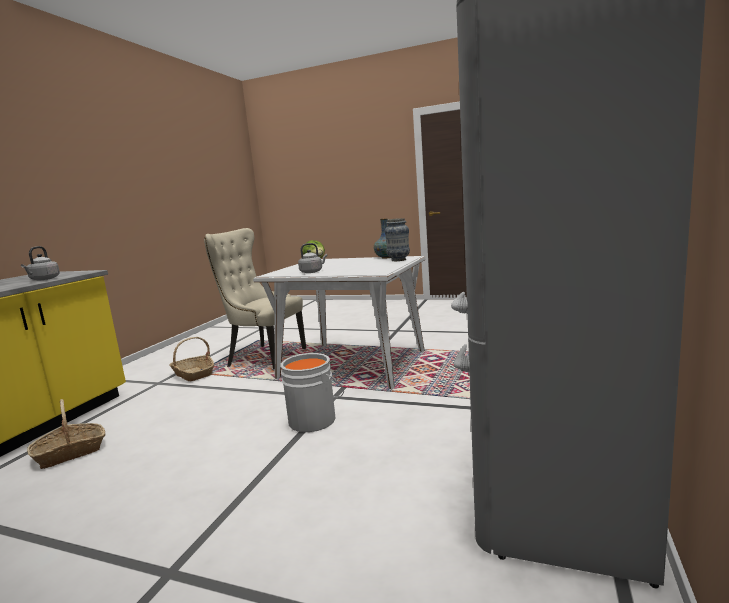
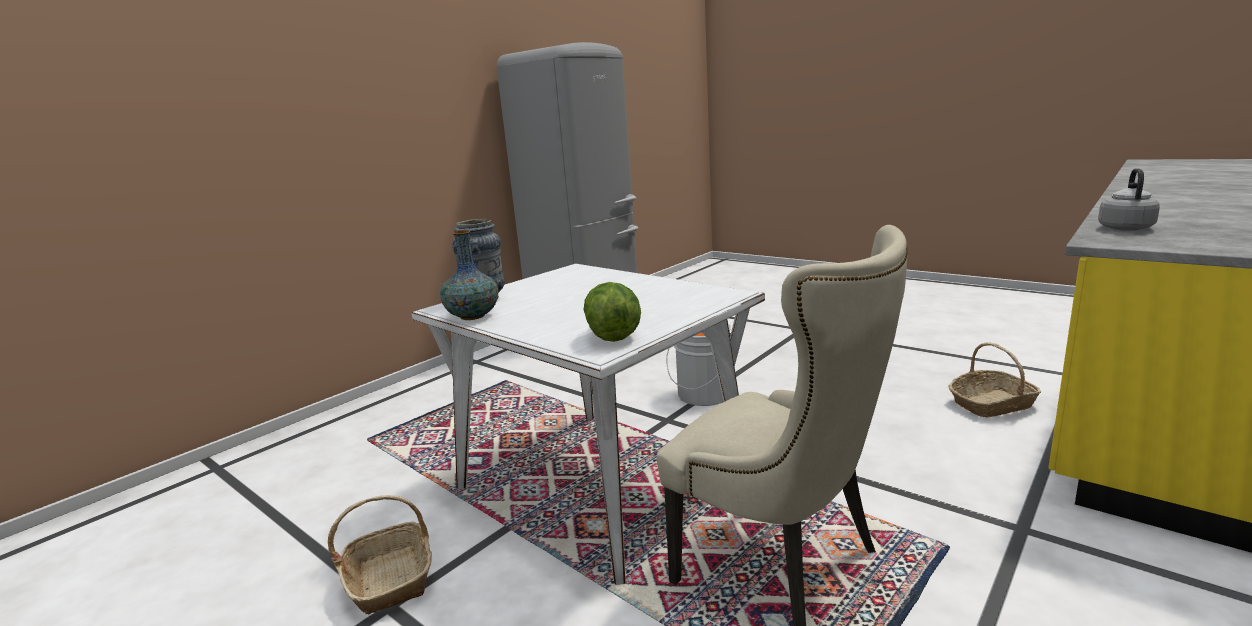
camera: 160 degrees left, 5 degrees up
(193, 374) = (950, 542): basket -> basket (390, 578)
(312, 272) = (654, 287): grey kettle -> none

